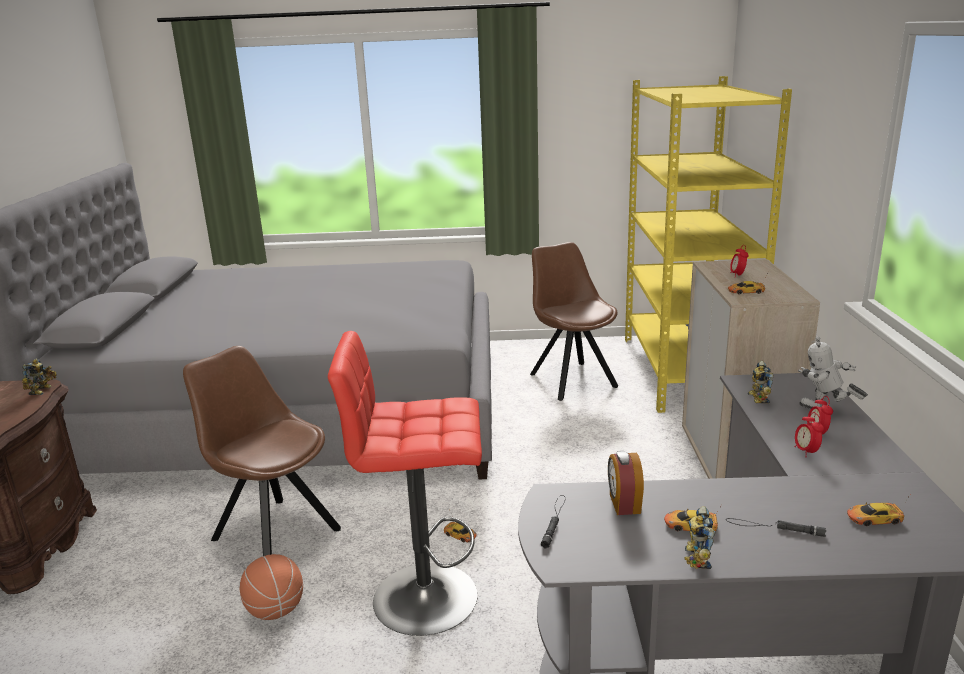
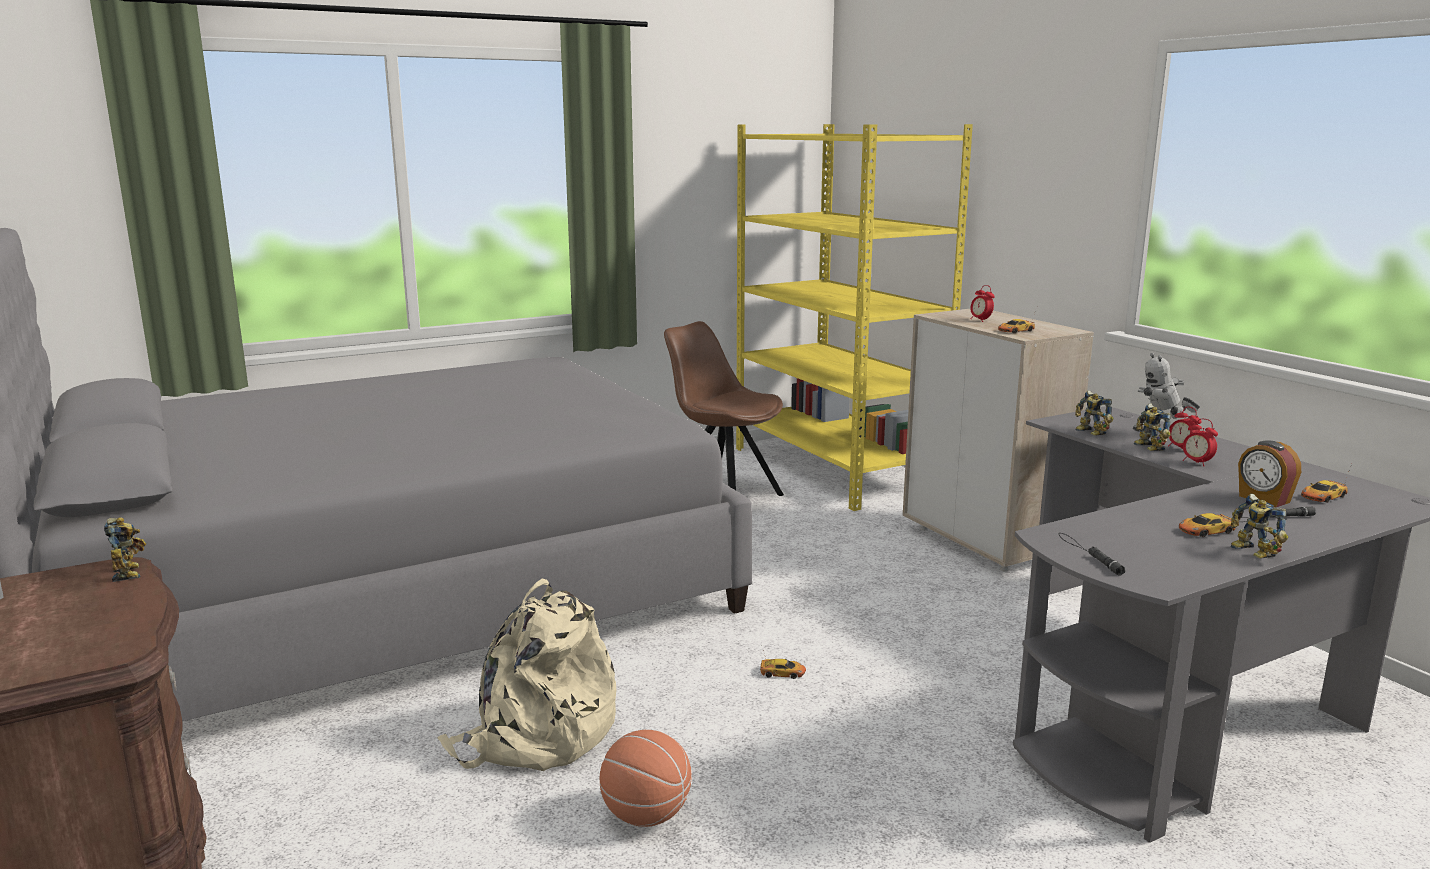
camera: 30 degrees left, 5 degrees down
(274, 534) = (537, 735): brown chair -> beige backpack
(424, 597) = (817, 744): red stool -> none
(623, 504) = (1124, 528): alarm clock -> alarm clock (1263, 499)
(785, 425) = (1147, 447): none -> toy robot

